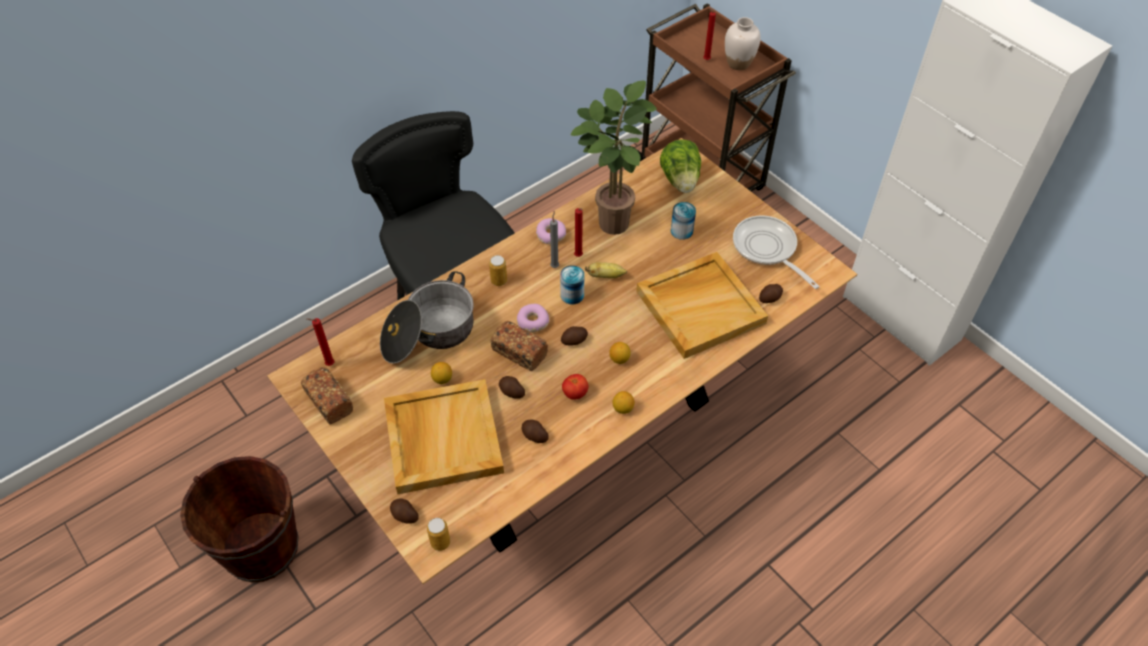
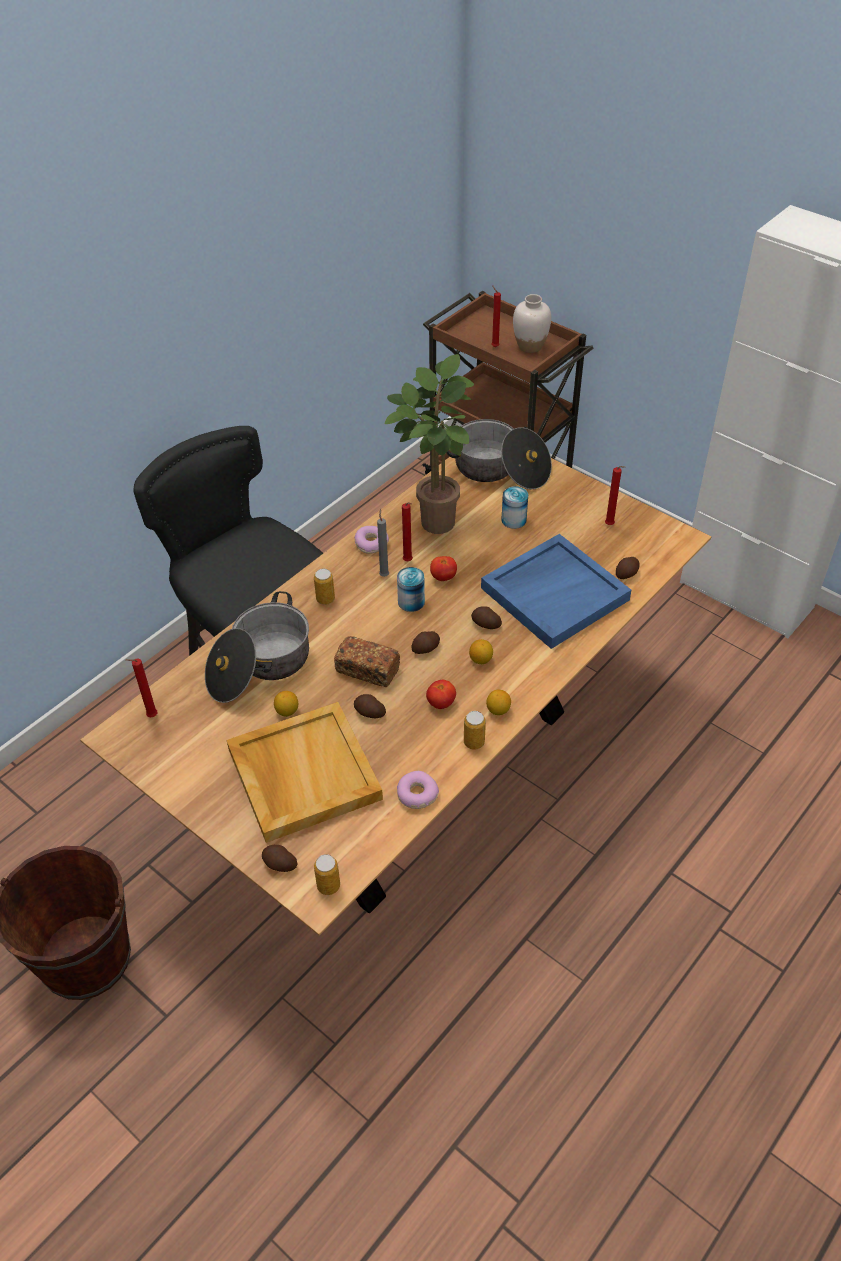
camera: 10 degrees left, 5 degrees down
(329, 402) = (160, 756): bread -> none
(532, 322) = (374, 636): donut -> donut (416, 794)
(534, 436) = (407, 754): potato -> potato (485, 624)
(594, 434) = (474, 742): none -> can
(606, 276) = (443, 577): banana -> tomato
(680, 181) = (499, 470): lettuce -> cooking pot
(700, 306) = (554, 593): beige tray -> blue tray
(767, 249) = (610, 525): frying pan -> red candle

